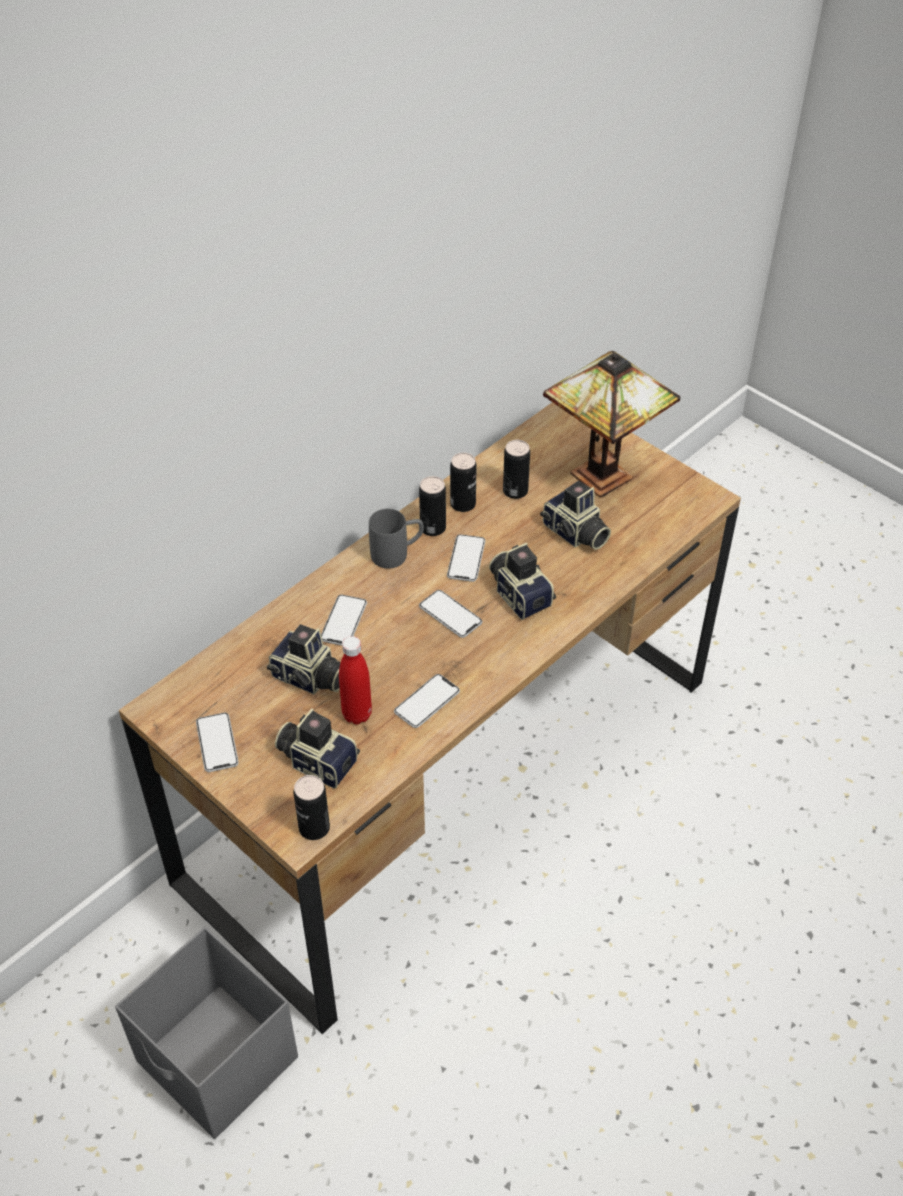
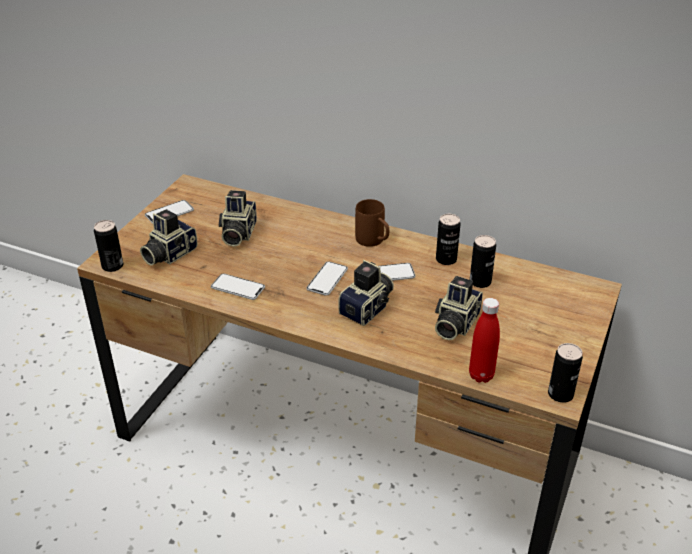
camera: 70 degrees right, 10 degrees down
(218, 1062) = (89, 395): grey storage box -> none
(317, 760) = (168, 254): camera -> camera turned 150 degrees counterclockwise
(343, 621) = (295, 234): phone -> none
(357, 714) = (214, 260): red bottle -> red bottle (481, 375)
(397, 553) = (374, 242): grey mug -> brown mug
(433, 528) = (410, 251): can -> can (560, 394)
(606, 477) = (536, 328): table lamp -> none

